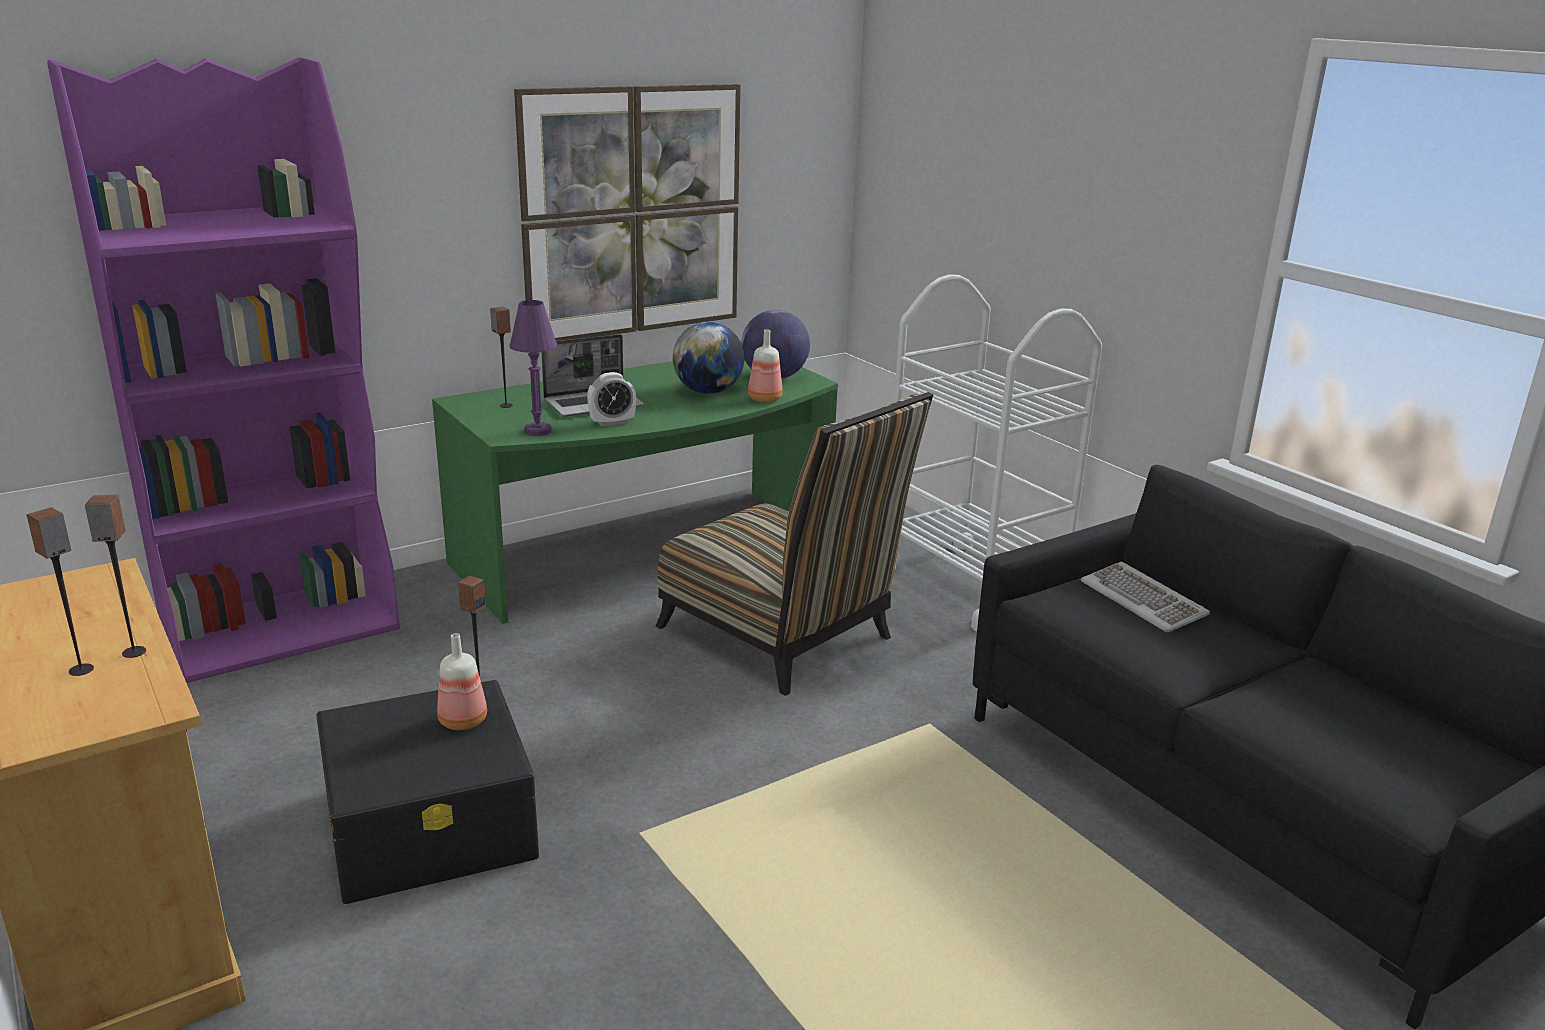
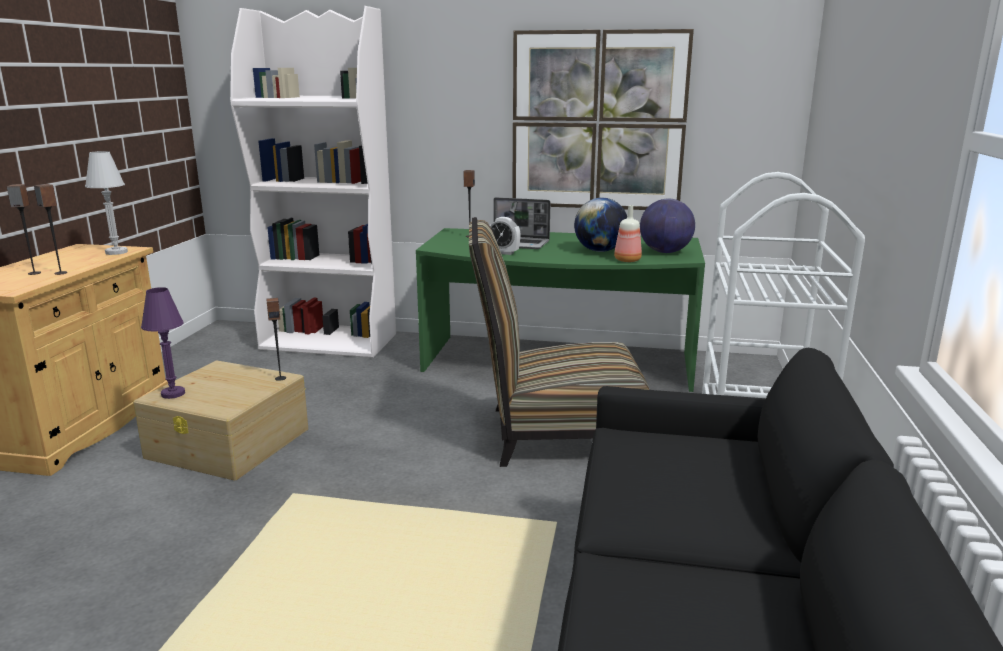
camera: 45 degrees right, 5 degrees down
(101, 586) = (116, 252): none -> white table lamp
(283, 628) = (330, 341): purple bookcase -> white bookcase
(432, 823) = (229, 443): black storage box -> beige storage box
(462, 720) = (251, 385): bottle -> none
(538, 431) = (455, 248): purple table lamp -> purple table lamp (173, 394)
(784, 638) = (555, 434): chair -> chair turned 90 degrees clockwise
(1143, 601) = (705, 466): keyboard -> none

